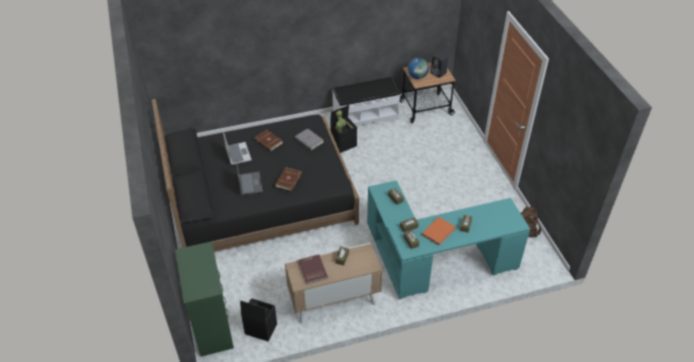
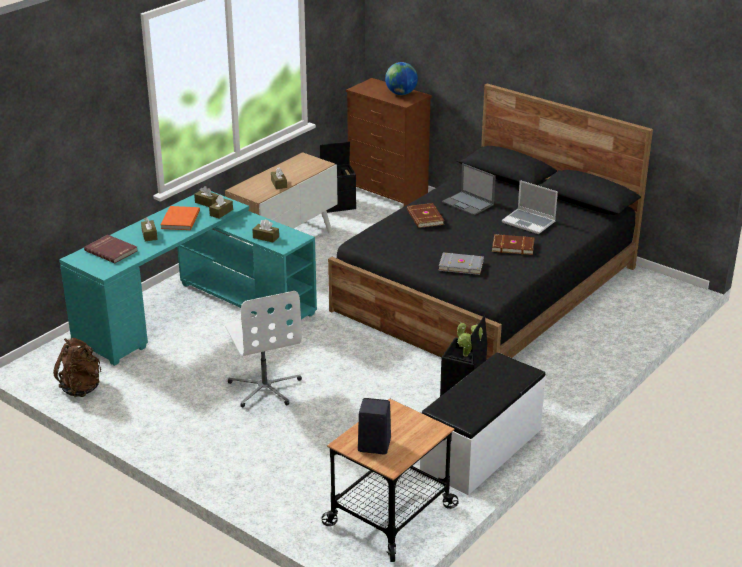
camera: 145 degrees right, 15 degrees down
(212, 325) = (388, 192): green dresser -> brown dresser
(312, 270) = (301, 168): red book -> red book (112, 250)
(417, 76) = (406, 421): globe -> globe (401, 94)
(430, 188) = (265, 387): none -> white office chair

